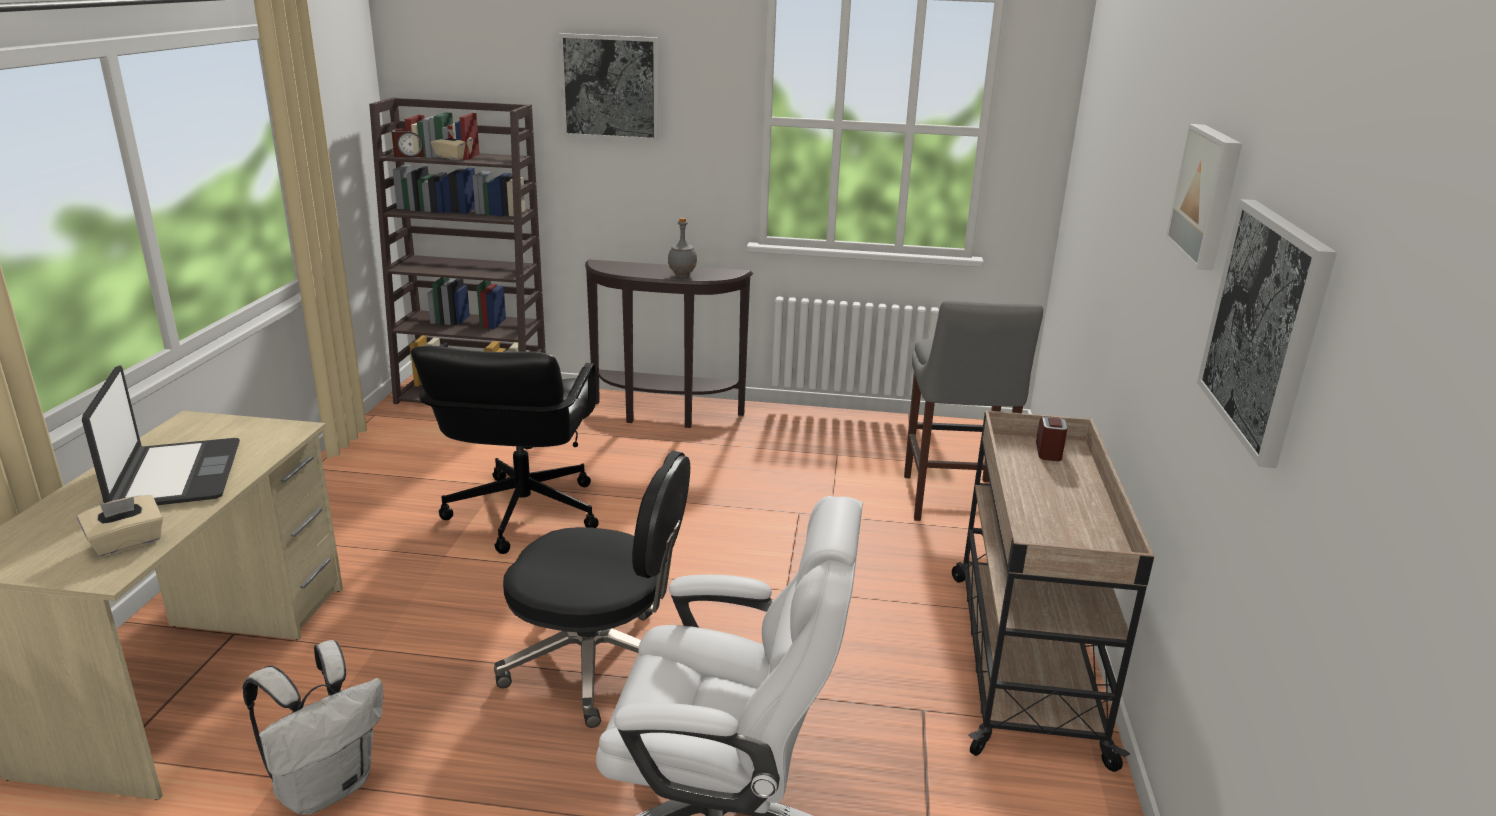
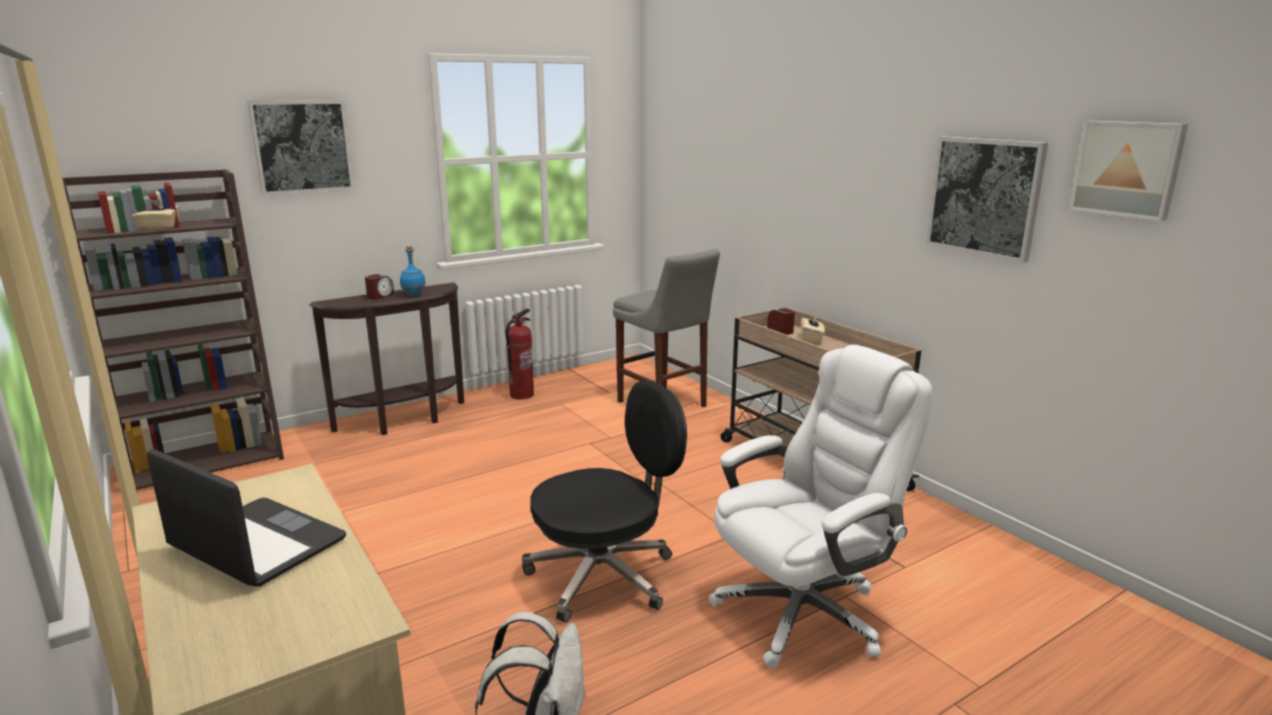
camera: 40 degrees left, 5 degrees down
(127, 543) = (331, 598): beige tissue box -> beige tissue box (811, 340)
(409, 155) = (106, 232): alarm clock -> alarm clock (380, 296)
(522, 513) = (397, 520): black office chair -> none
(682, 276) = (413, 295): grey bottle -> blue bottle
(812, 428) = (521, 395): none -> fire extinguisher
(1208, 195) = (881, 145): picture -> picture (1127, 169)

